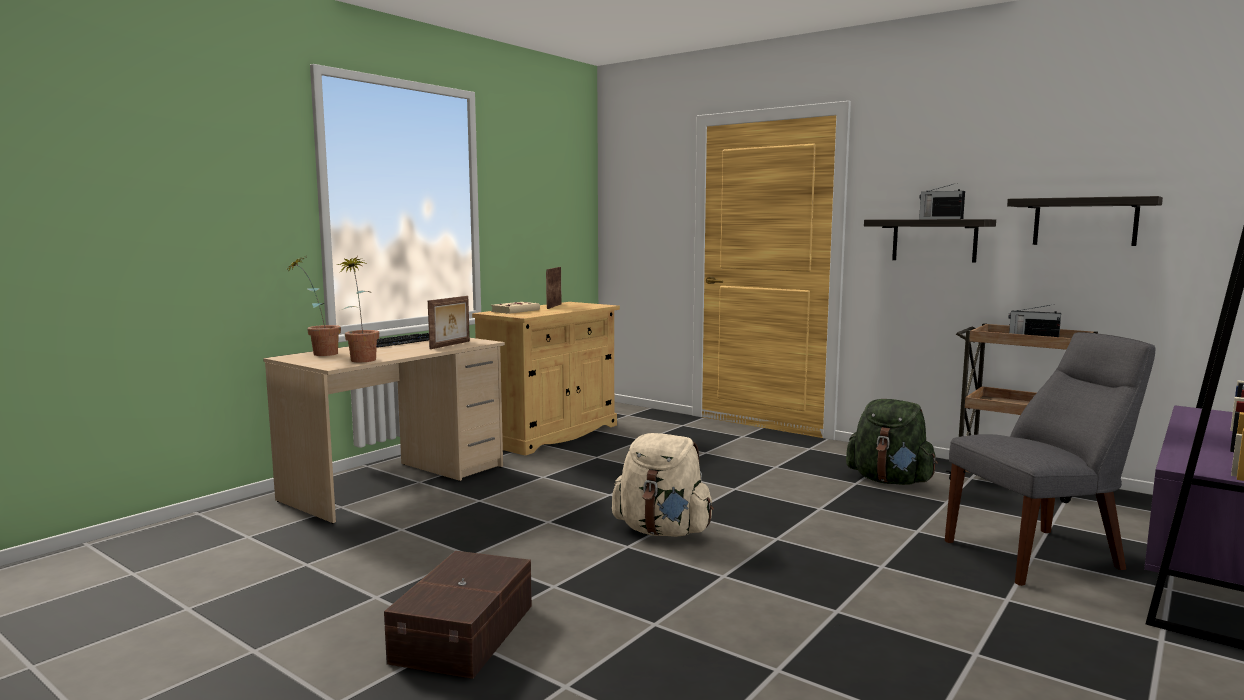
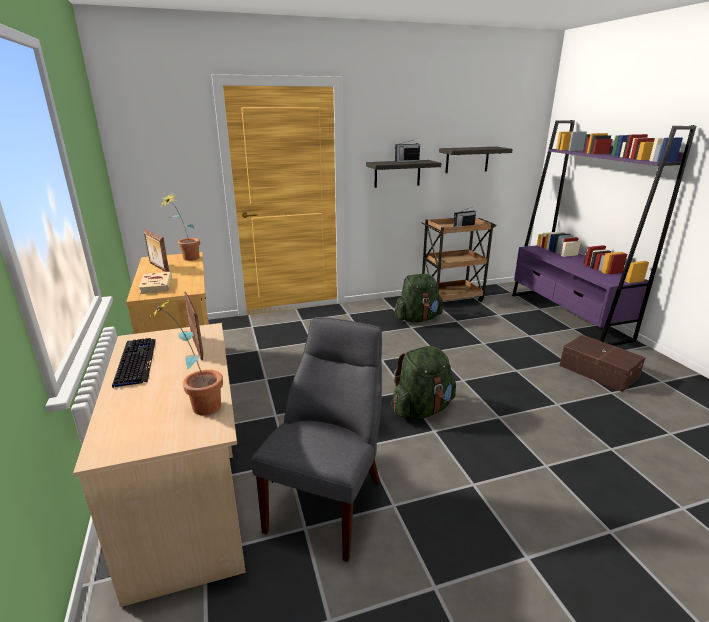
camera: 55 degrees left, 15 degrees up
(318, 354) = (118, 426): potted plant -> potted plant (187, 259)
(467, 632) = (523, 552): brown storage box -> brown storage box (598, 371)
(663, 531) = (422, 409): beige backpack -> green backpack
(1039, 555) = (528, 333): grey chair -> grey chair (328, 501)

